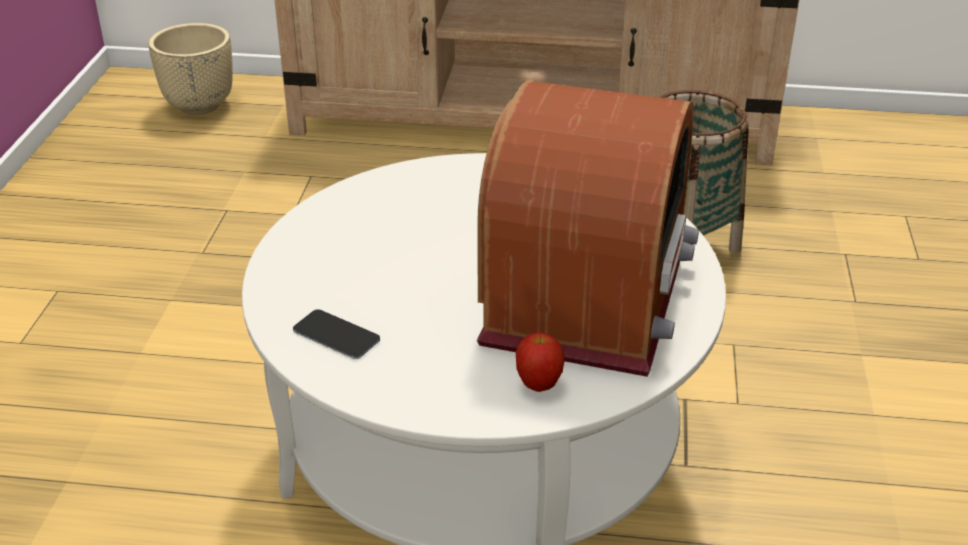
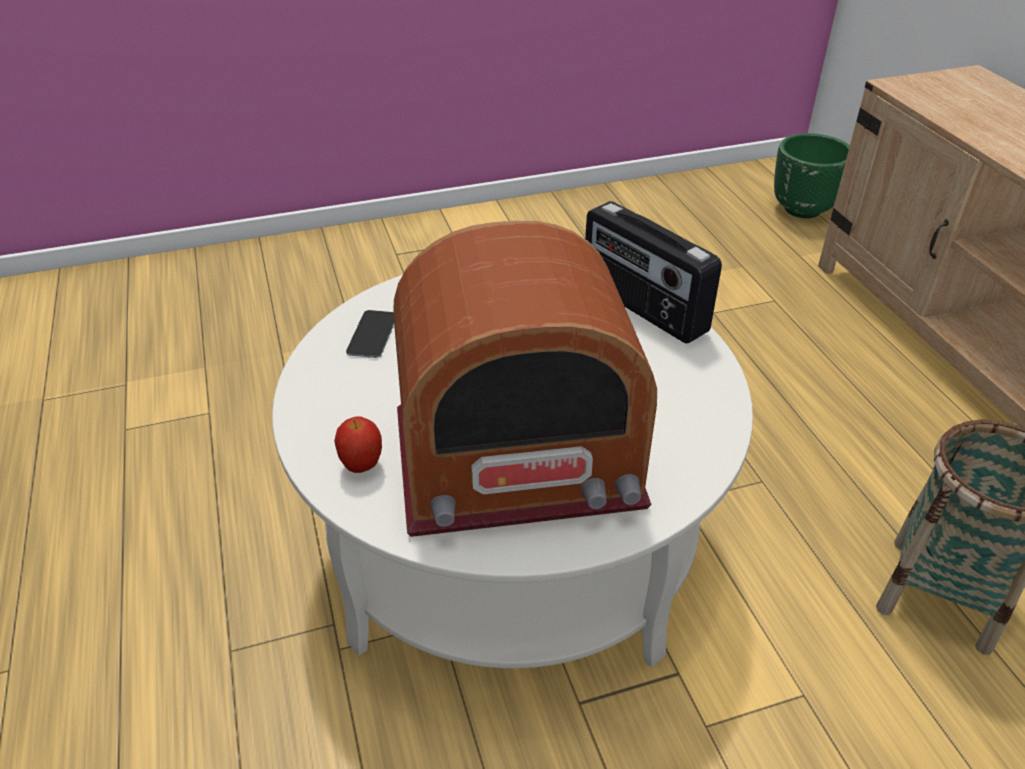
camera: 65 degrees right, 5 degrees up
(200, 105) = (803, 210): beige planter -> green planter
(434, 174) = (642, 307): none -> radio

